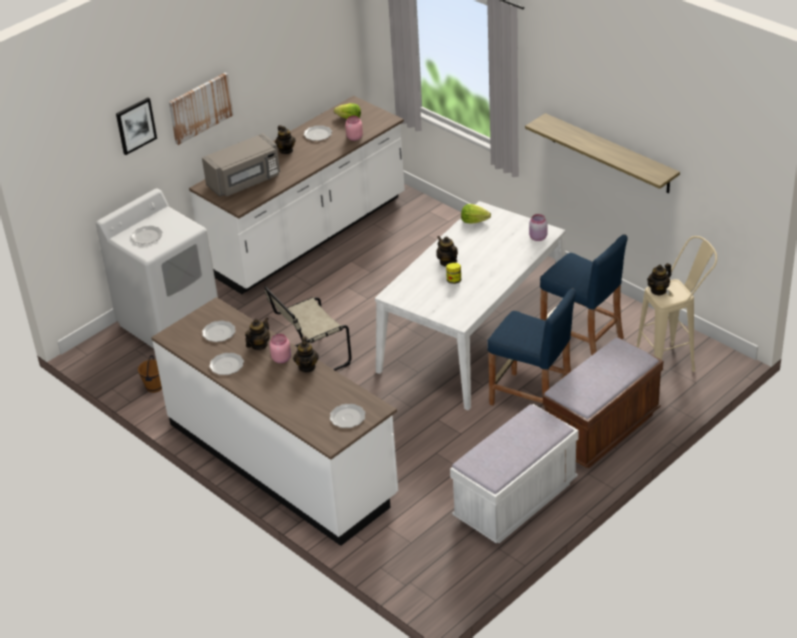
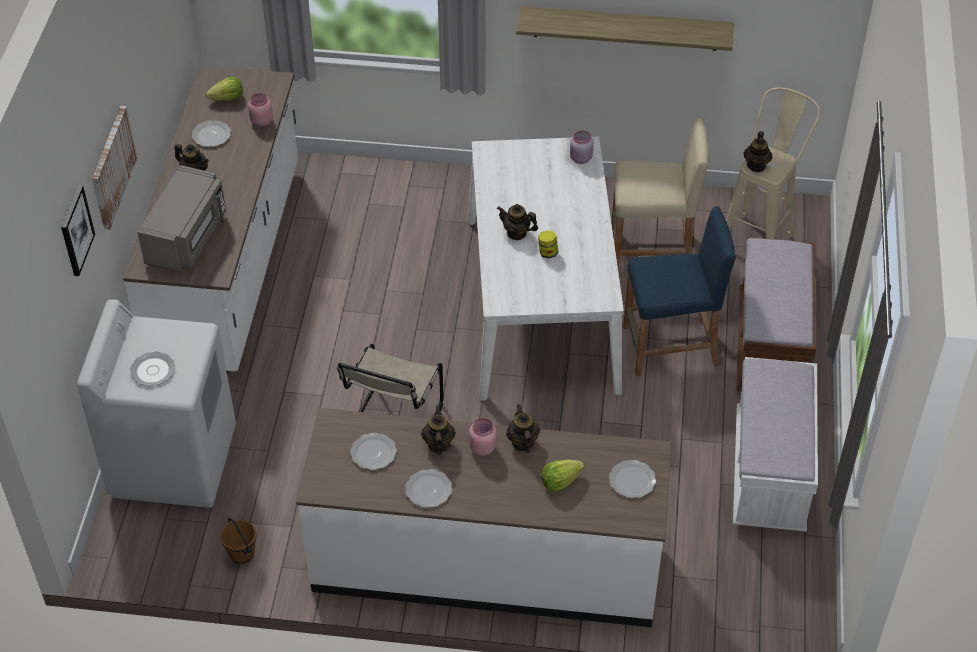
camera: 40 degrees left, 10 degrees up
(307, 367) = (522, 442): teapot -> teapot turned 150 degrees counterclockwise
(474, 221) = (493, 168): lettuce -> lettuce (560, 481)
(581, 339) = (652, 252): blue stool -> beige stool

